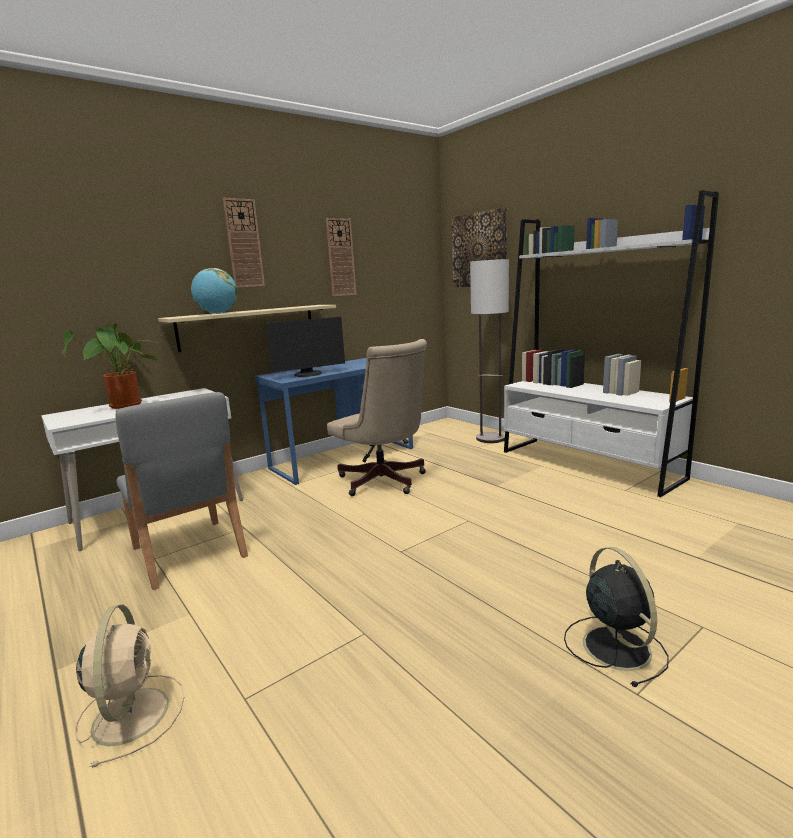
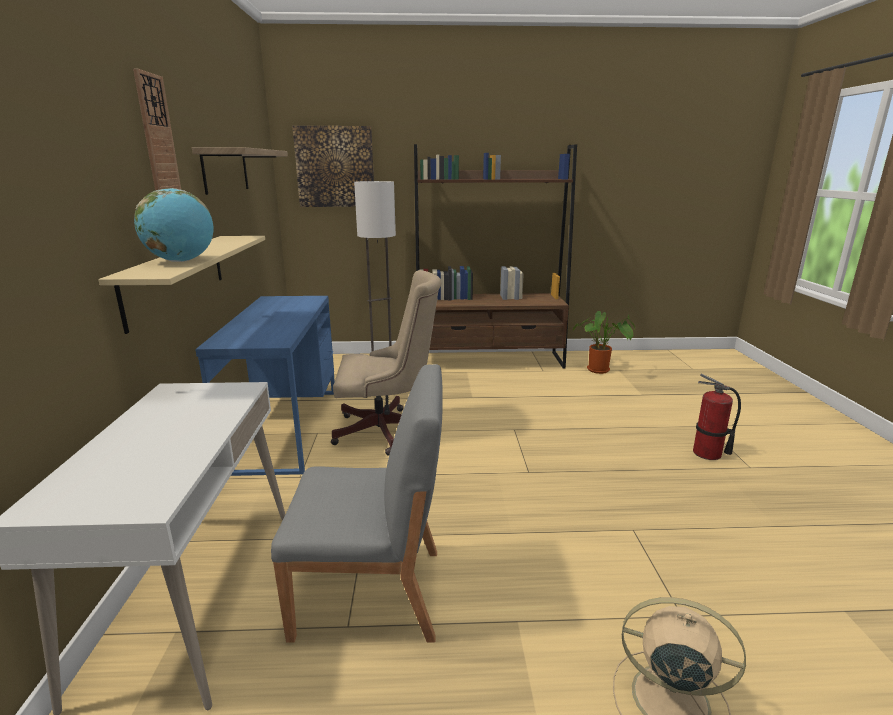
camera: 55 degrees left, 5 degrees up
(125, 406) = (143, 444): potted plant -> potted plant (601, 370)
(308, 374) = (277, 331): monitor -> none
(340, 257) = (225, 170): wall clock -> shelf
(588, 464) = (490, 361): white bookcase -> brown bookcase
(614, 646) = (707, 453): black fan -> fire extinguisher

